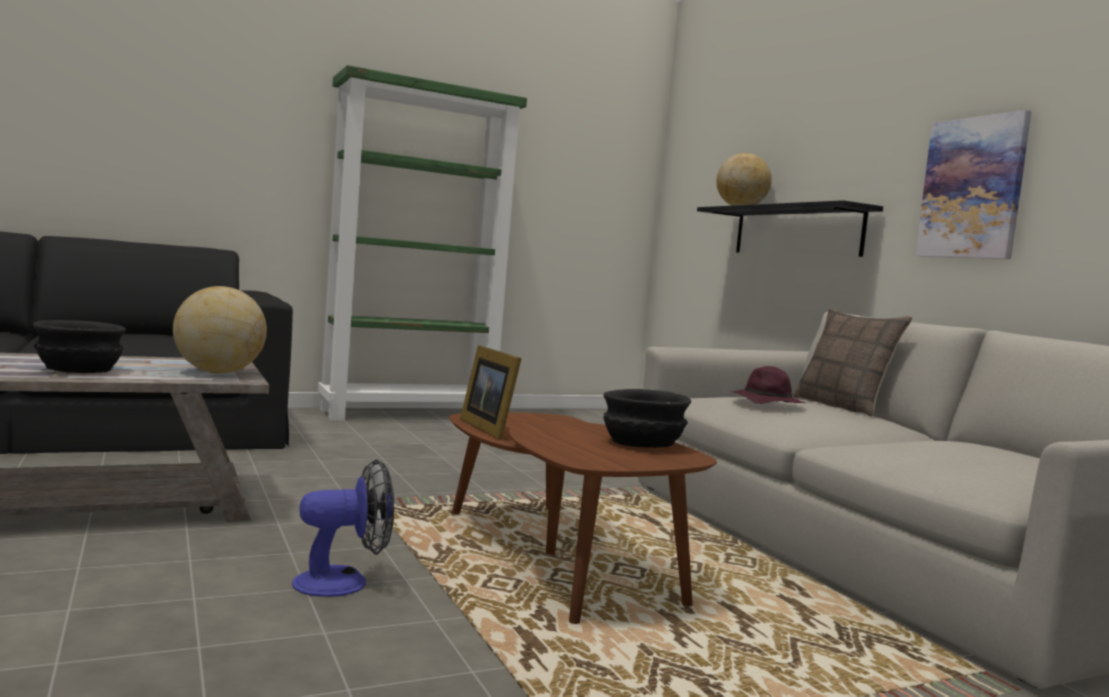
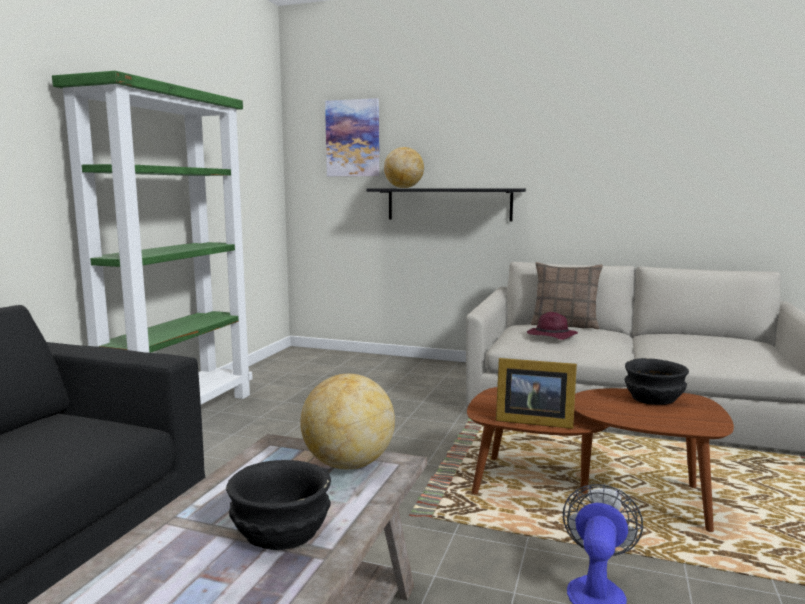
camera: 45 degrees left, 5 degrees up
(972, 188) = (593, 179): picture -> picture (353, 138)

